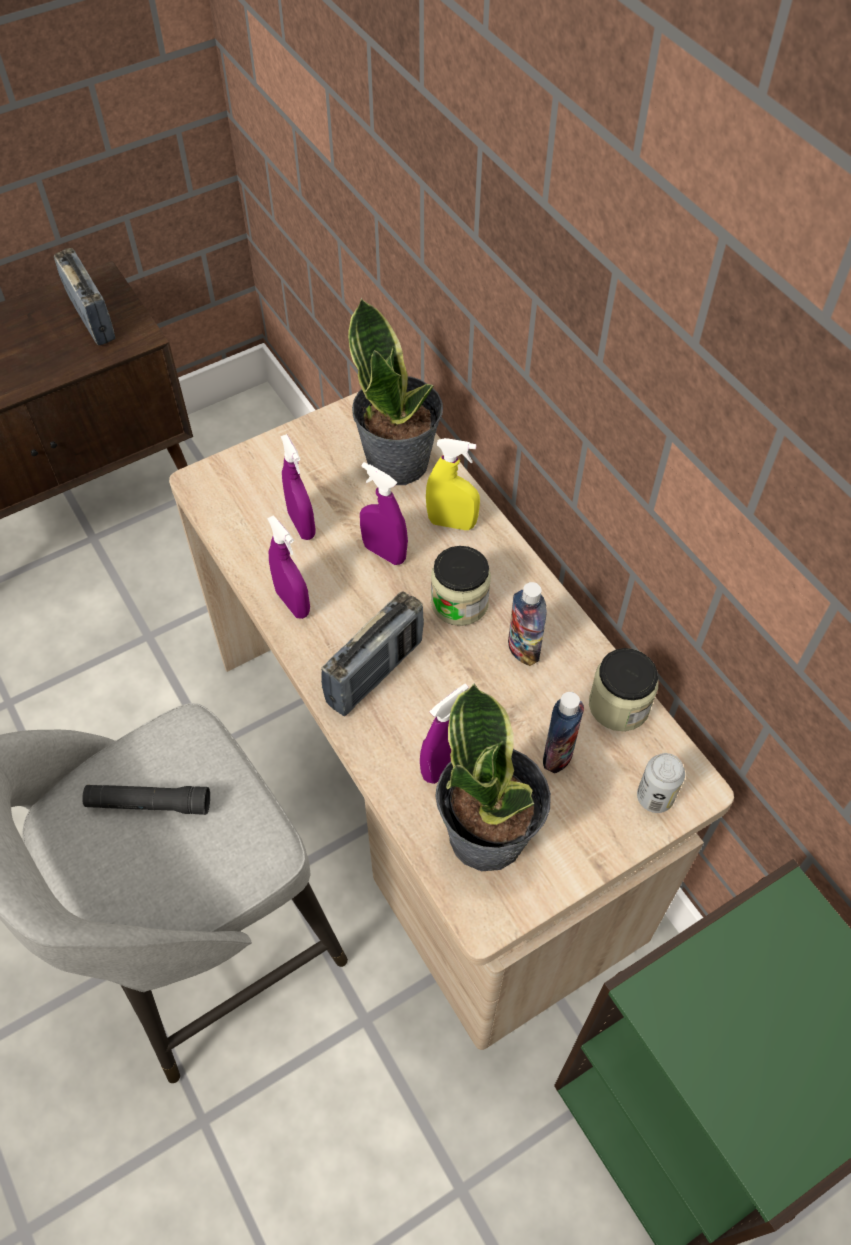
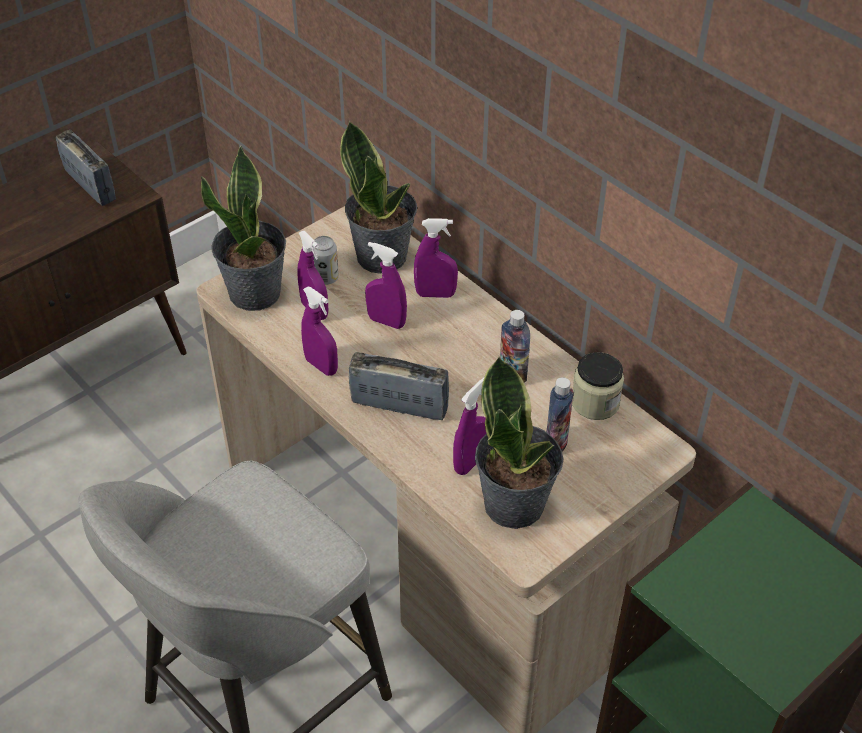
camera: 10 degrees left, 10 degrees down
(148, 803) = (231, 533): black flashlight -> none
(237, 492) = (256, 293): none -> potted plant
(375, 672) = (399, 405): radio -> radio turned 105 degrees counterclockwise
(452, 523) = (435, 294): yellow spray bottle -> purple spray bottle
(459, 602) = (455, 349): jar -> none
(654, 797) = (636, 461): can -> can (326, 278)

